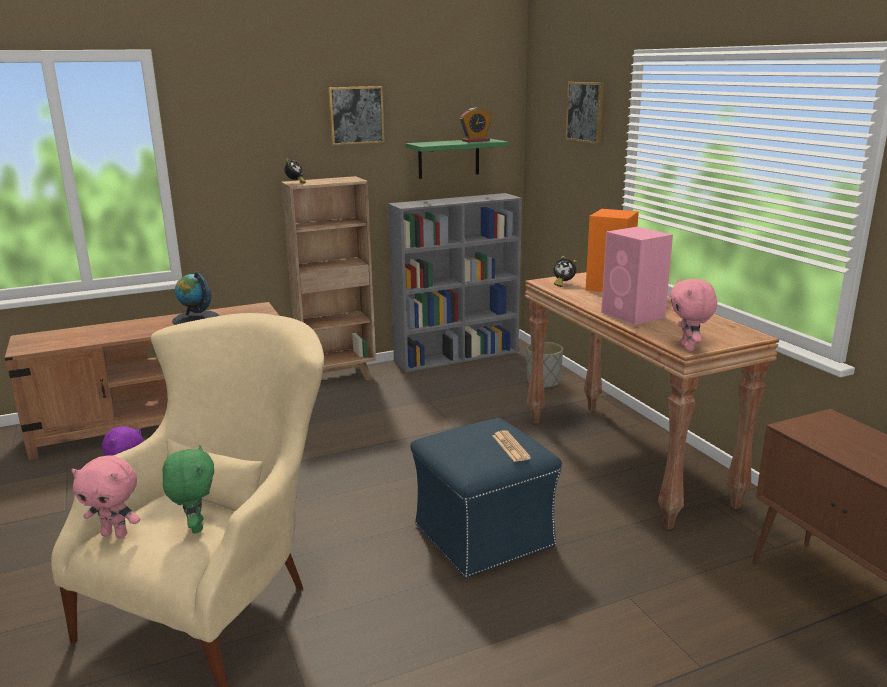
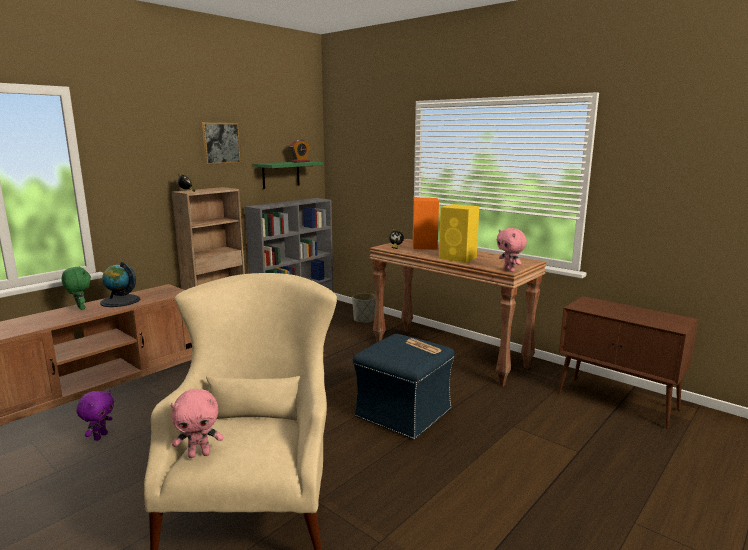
camera: 25 degrees left, 5 degrees down
(195, 526) = (262, 434): green plush toy -> green plush toy (80, 308)
(585, 112) = (377, 141): picture -> none
(634, 315) = (458, 258): pink speaker -> yellow speaker

